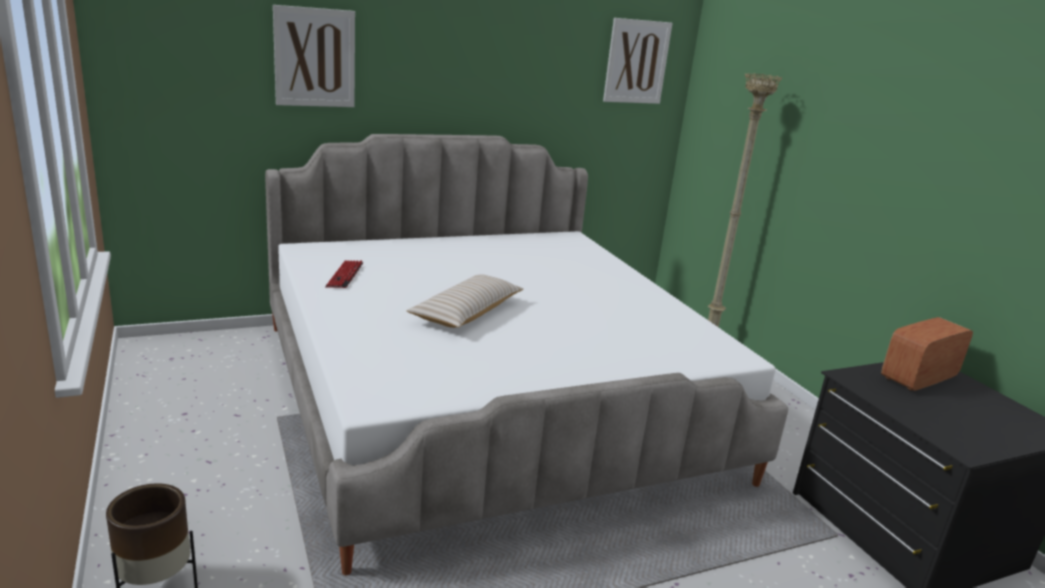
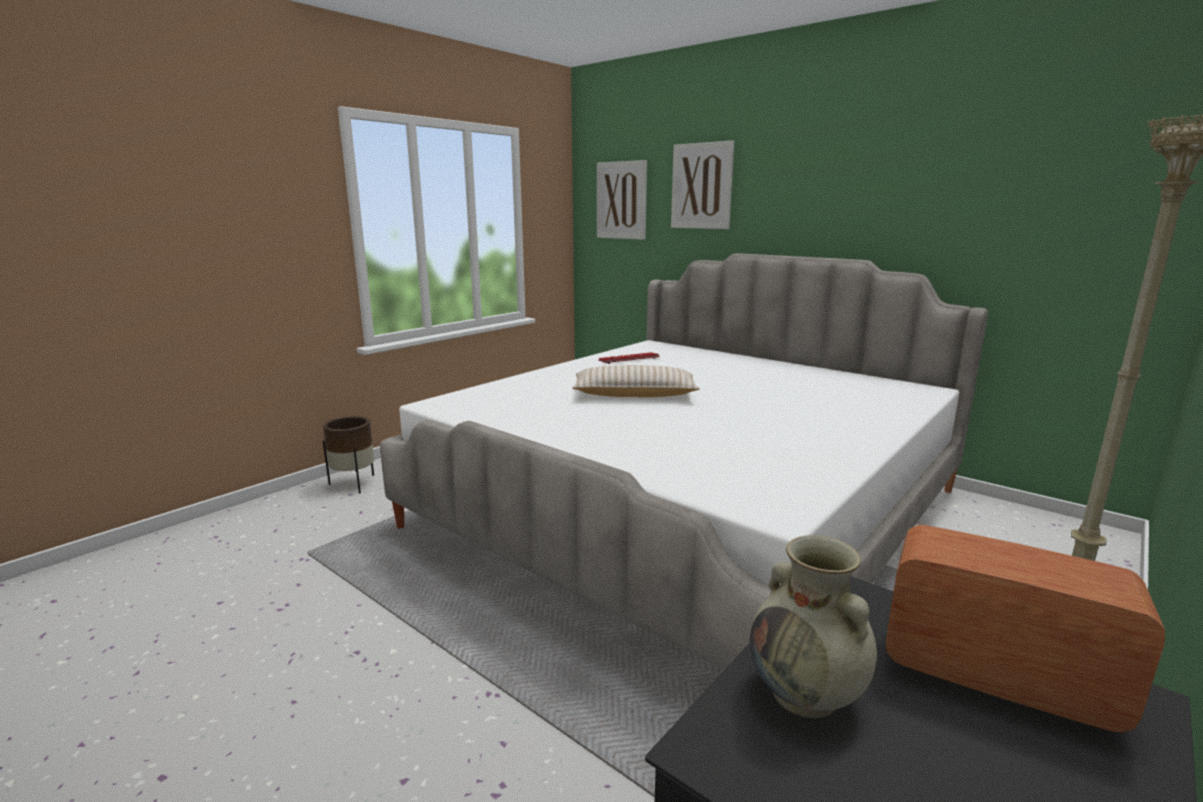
camera: 65 degrees right, 5 degrees down
(636, 62) = (1109, 158): picture -> picture (621, 200)
(930, 418) = (806, 695): none -> beige vase

